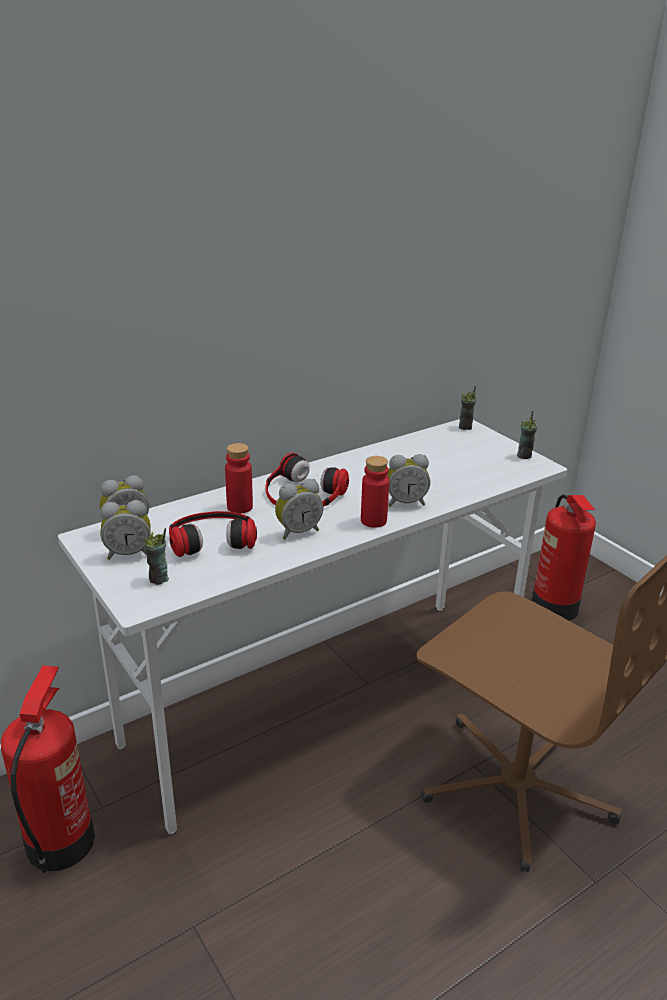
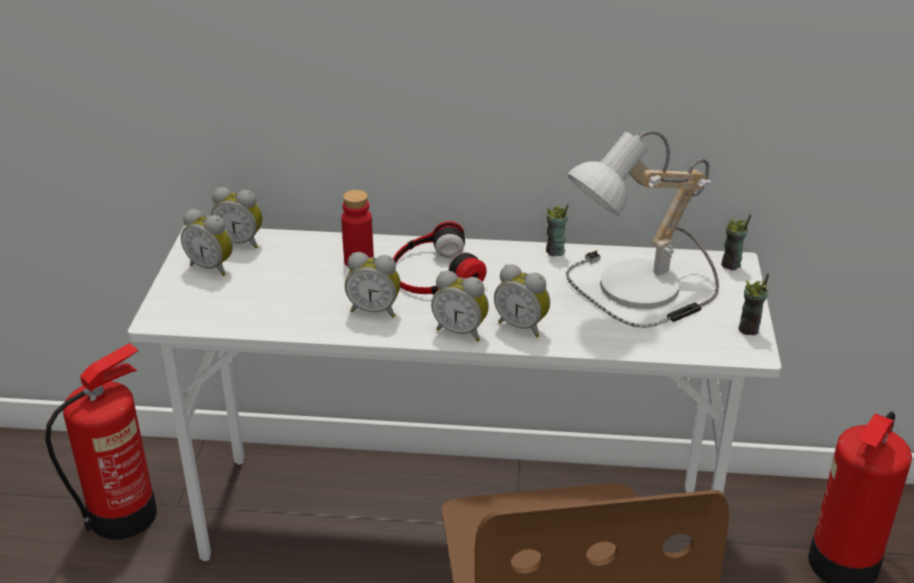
camera: 40 degrees right, 5 degrees up
(159, 579) = (204, 302): cup -> cup (555, 251)
(212, 537) = (295, 281): headphones -> none
(373, 521) = (461, 331): red bottle -> alarm clock
(441, 458) = (640, 291): none -> table lamp

